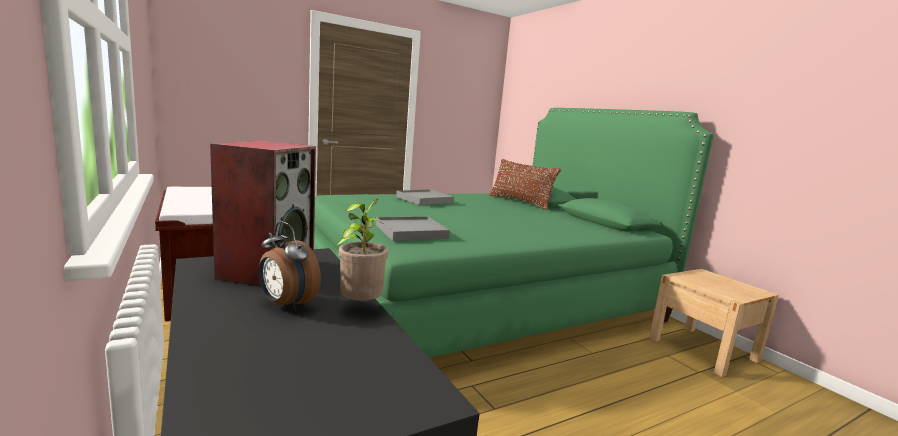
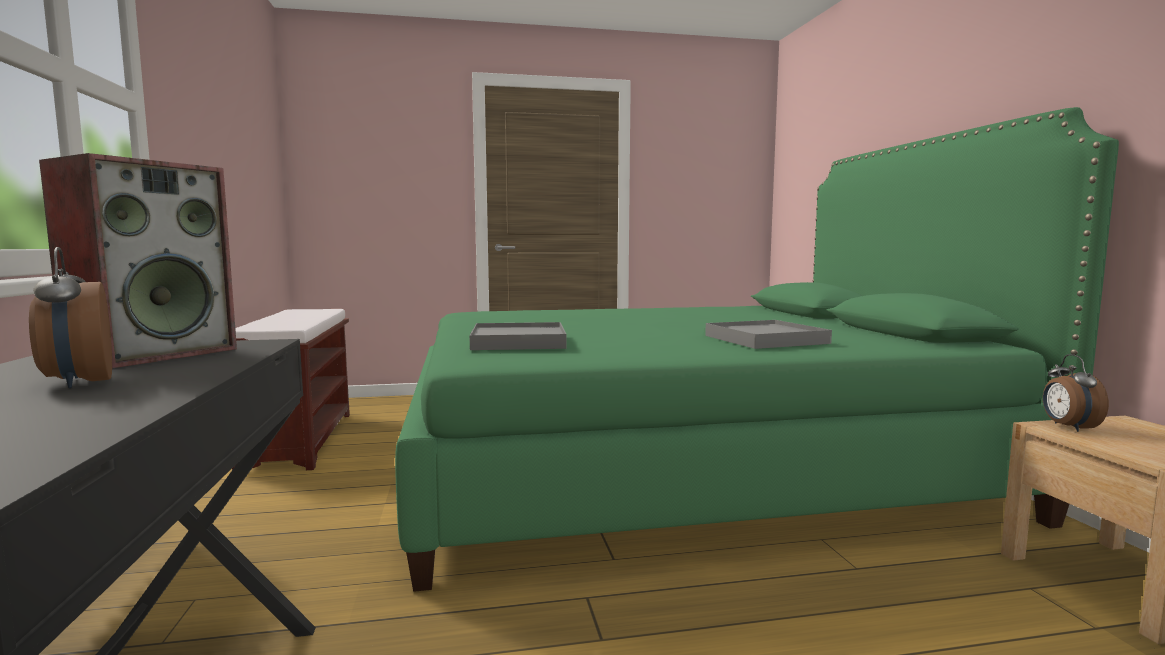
camera: 20 degrees right, 5 degrees down
(360, 307) = (172, 388): potted plant -> none
(424, 200) = (603, 312): grey tray -> grey tray (765, 339)
(520, 202) = (772, 313): brown pillow -> none
(685, 277) = (1068, 427): none -> alarm clock

